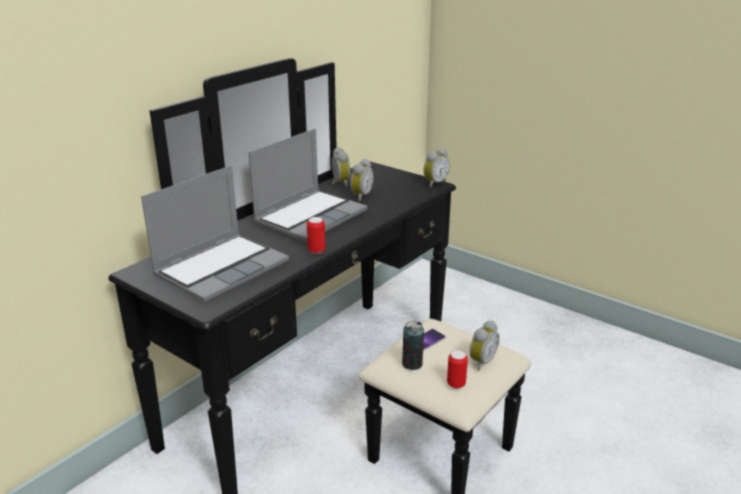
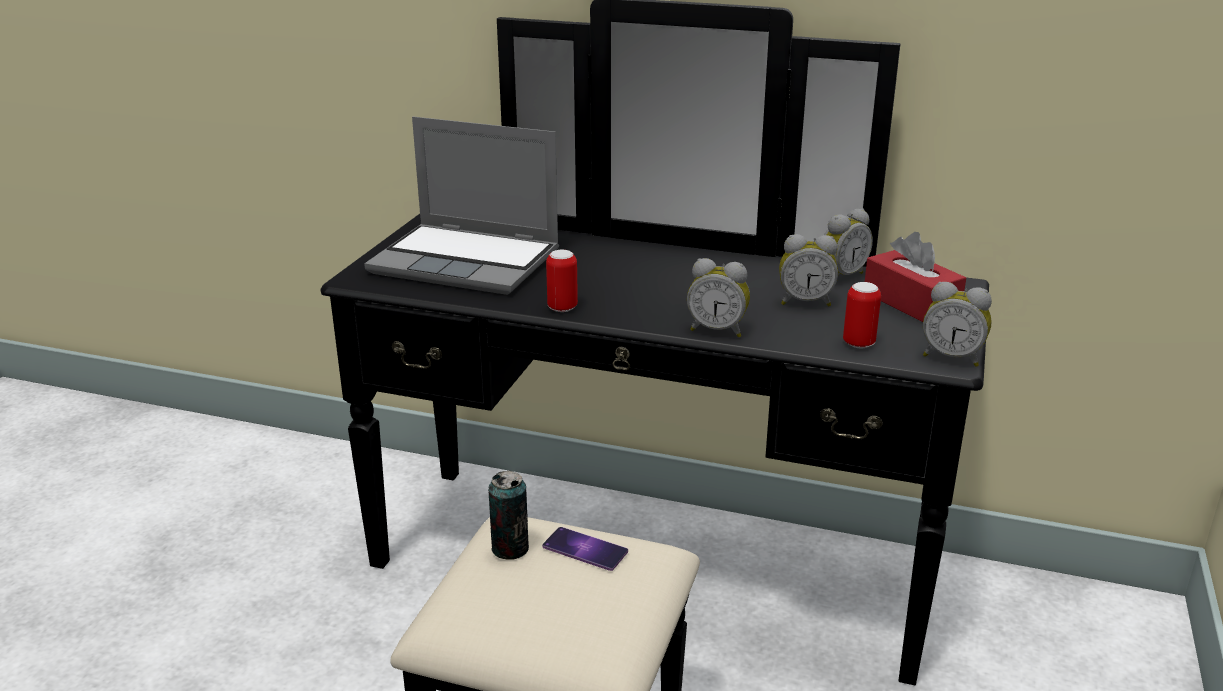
camera: 70 degrees right, 0 degrees up
(311, 216) = (681, 281): laptop -> none
(379, 178) = (911, 303): none -> red tissue box
(456, 384) = (472, 607): can -> can (858, 343)
(480, 362) = (553, 627): alarm clock -> alarm clock (717, 330)

